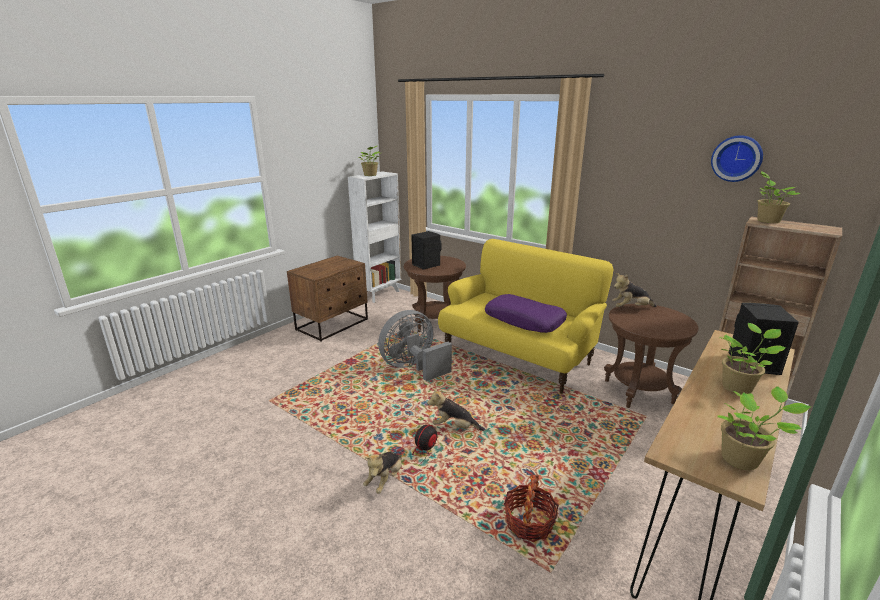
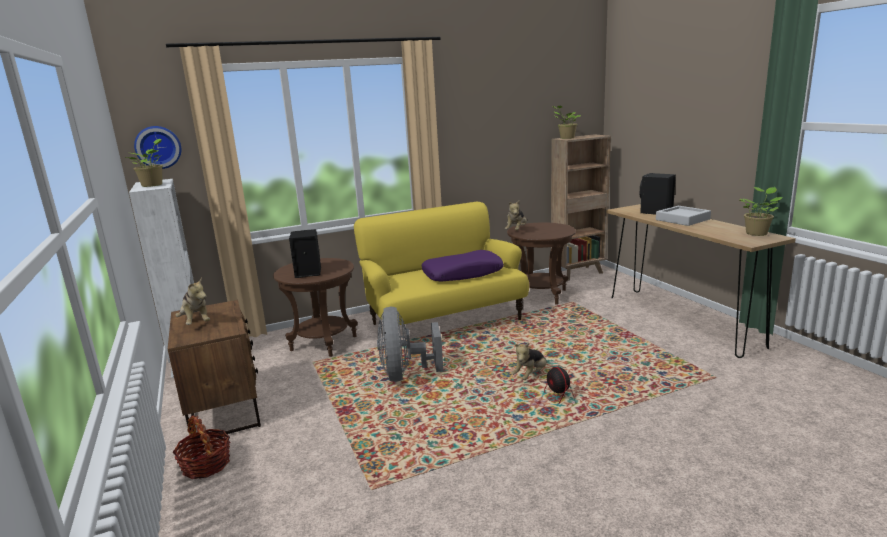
camera: 60 degrees left, 5 degrees down
(385, 480) = (586, 426): plush toy -> plush toy (196, 322)
(529, 523) = (666, 373): basket -> basket (206, 465)
(737, 158) = (534, 99): wall clock -> wall clock (158, 147)
(738, 387) = (682, 219): potted plant -> grey tray

